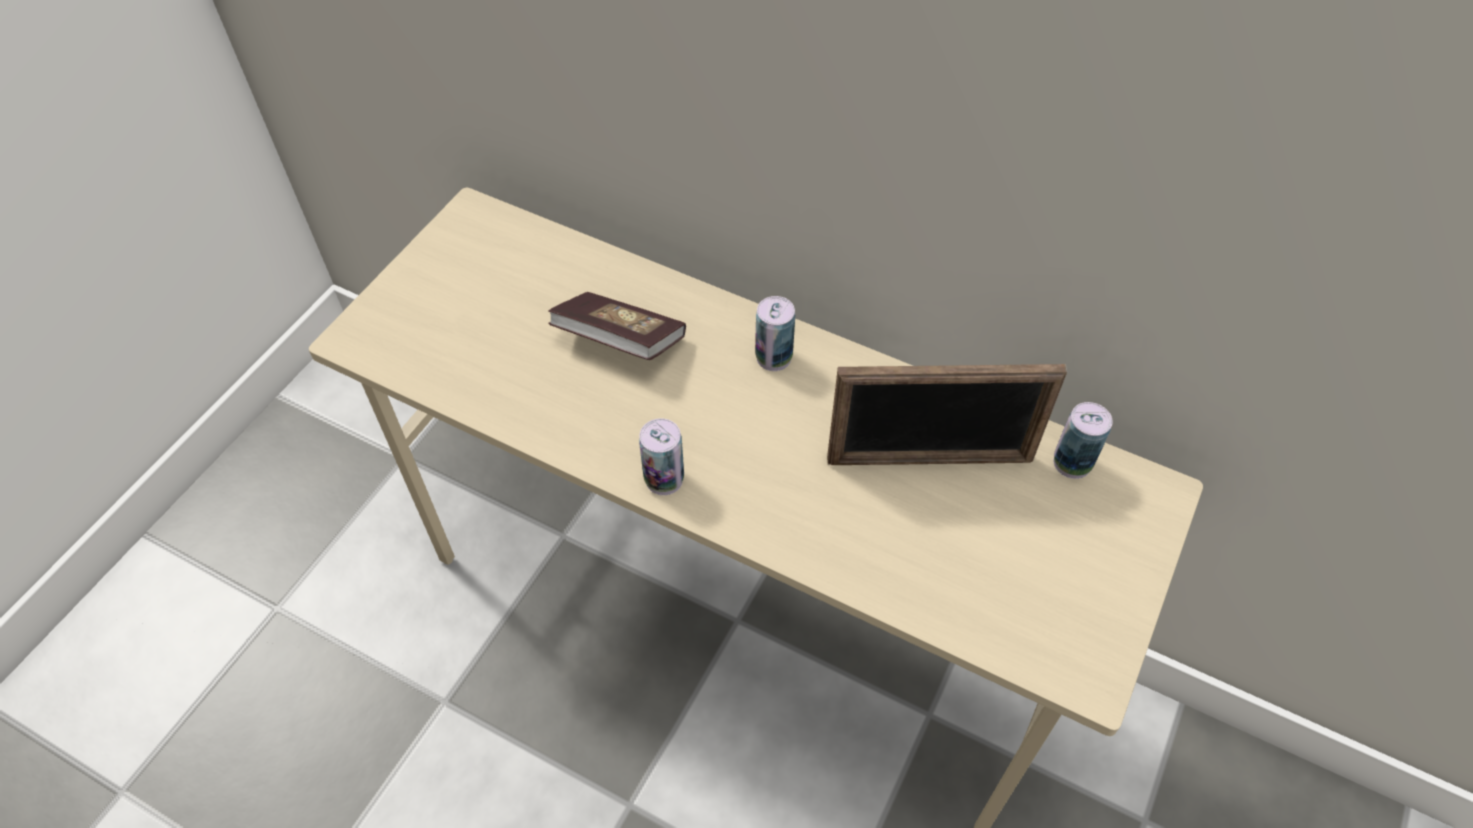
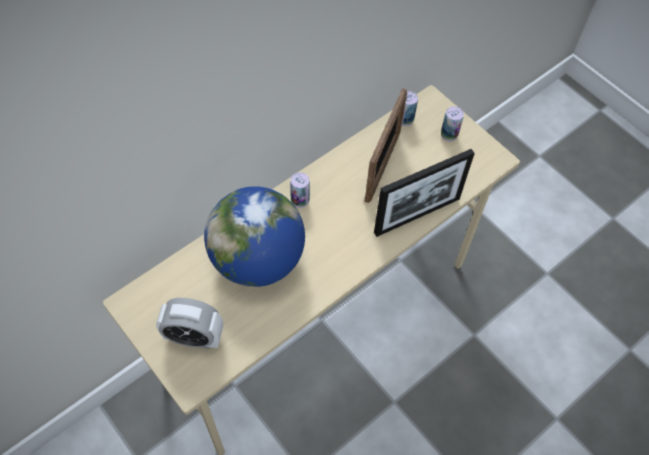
camera: 70 degrees left, 5 degrees up
(440, 312) = (194, 337): none -> alarm clock
(620, 341) = (257, 260): book -> globe
(664, 479) = (348, 268): can -> can (449, 135)
(844, 558) = (417, 215): none -> picture frame

